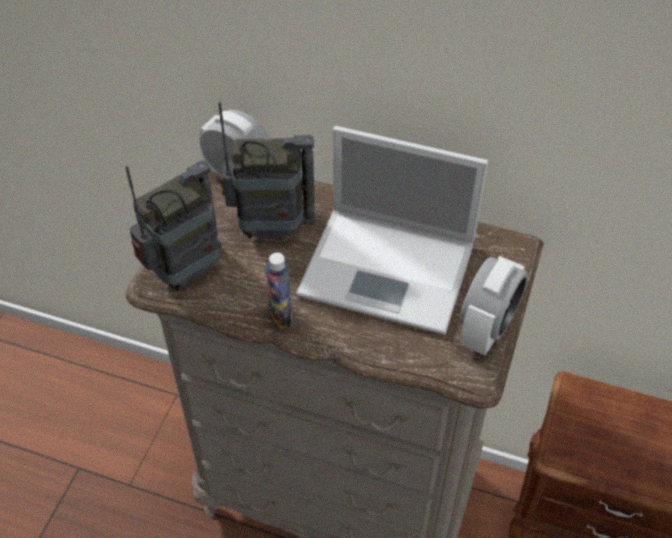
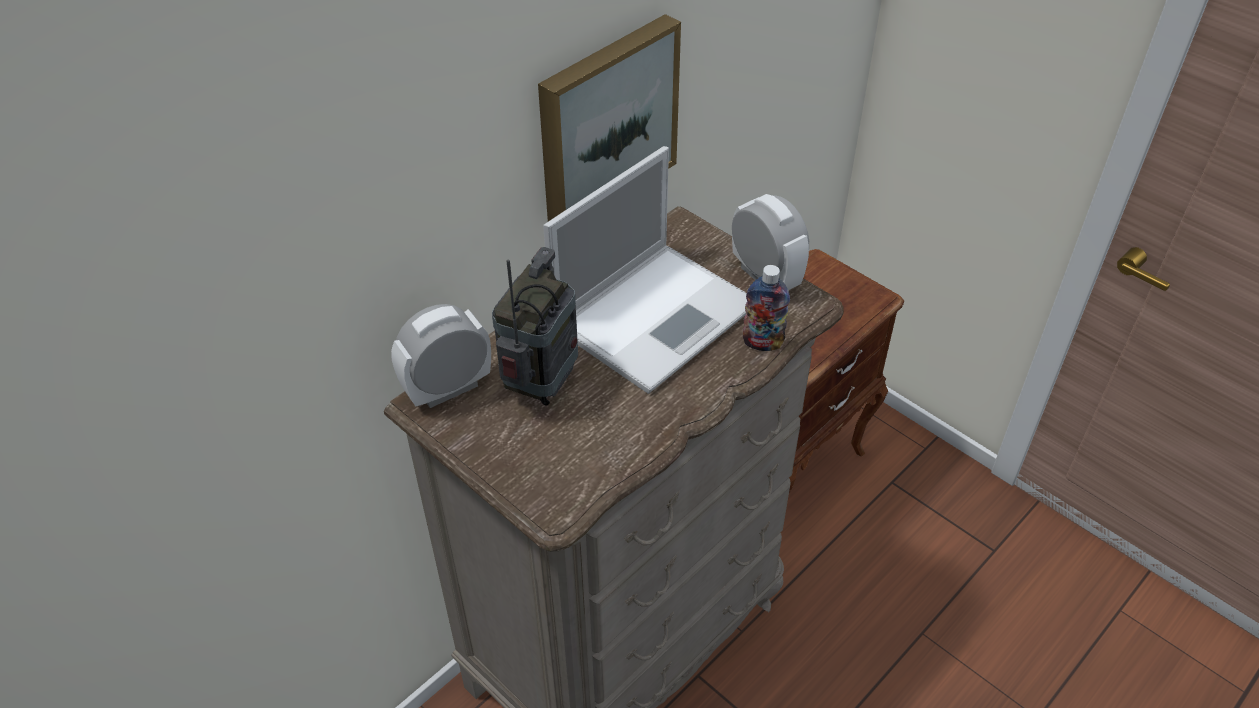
camera: 65 degrees left, 5 degrees down
(186, 271) = (557, 476): radio -> none
(280, 315) = (666, 415): bottle -> bottle (762, 343)
(478, 110) = (605, 123): none -> picture

